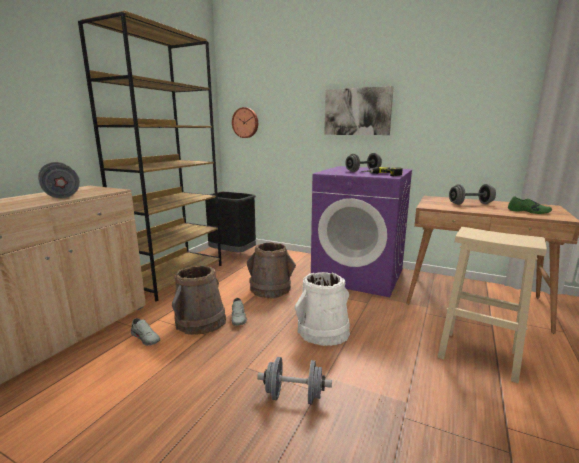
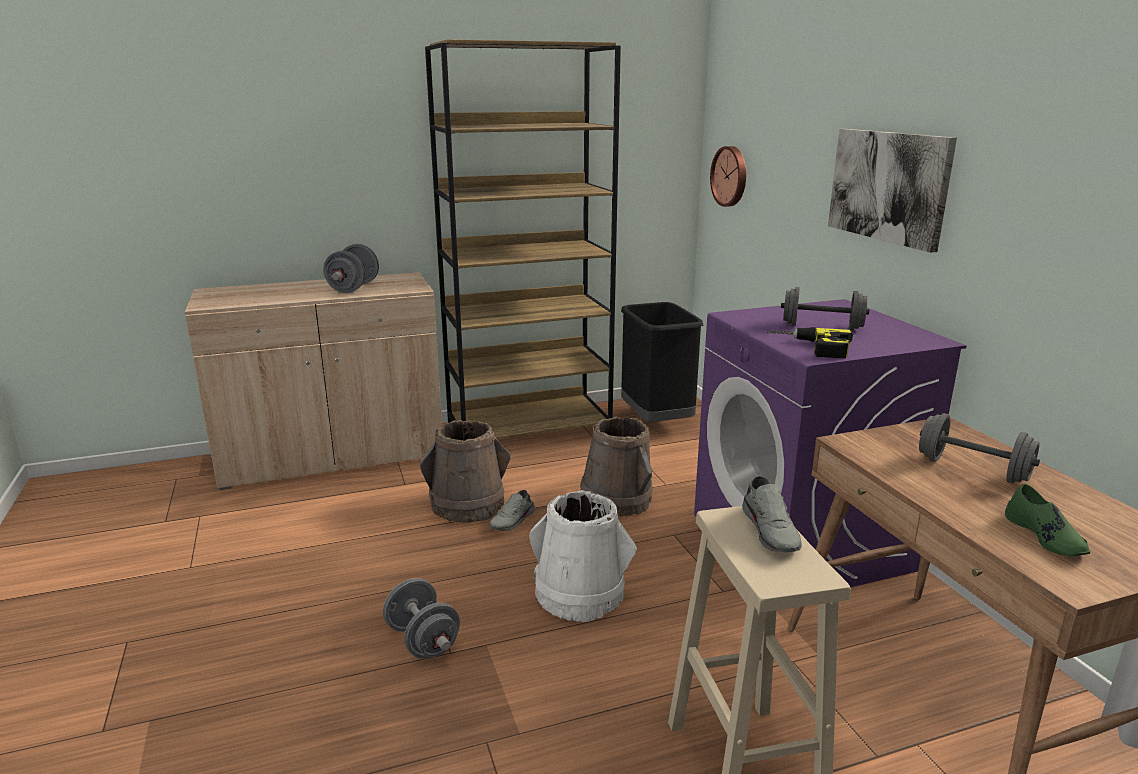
camera: 45 degrees right, 5 degrees up
(146, 338) = (396, 496): grey shoe -> grey shoe (771, 531)

